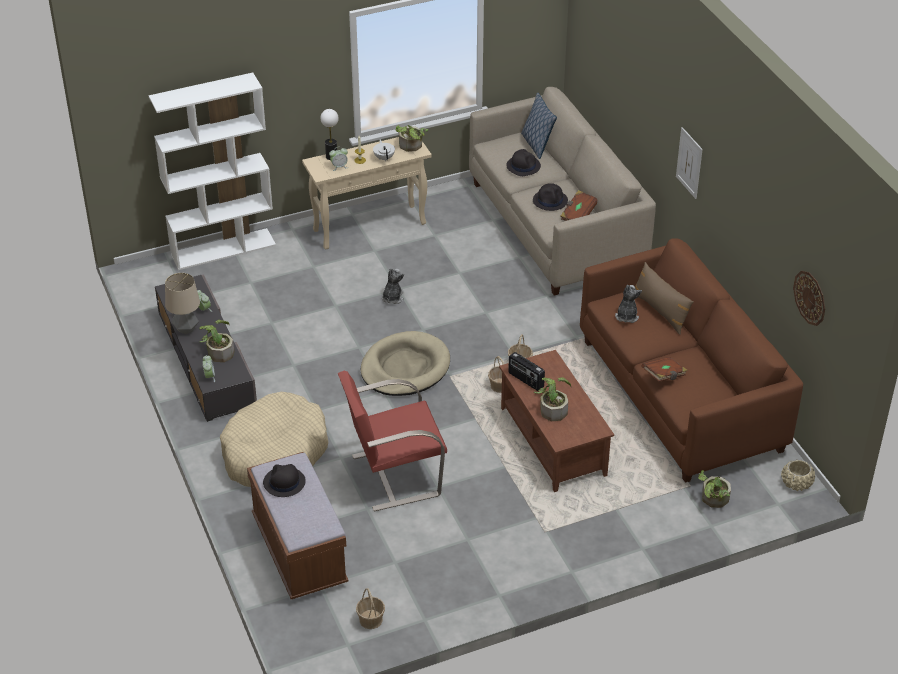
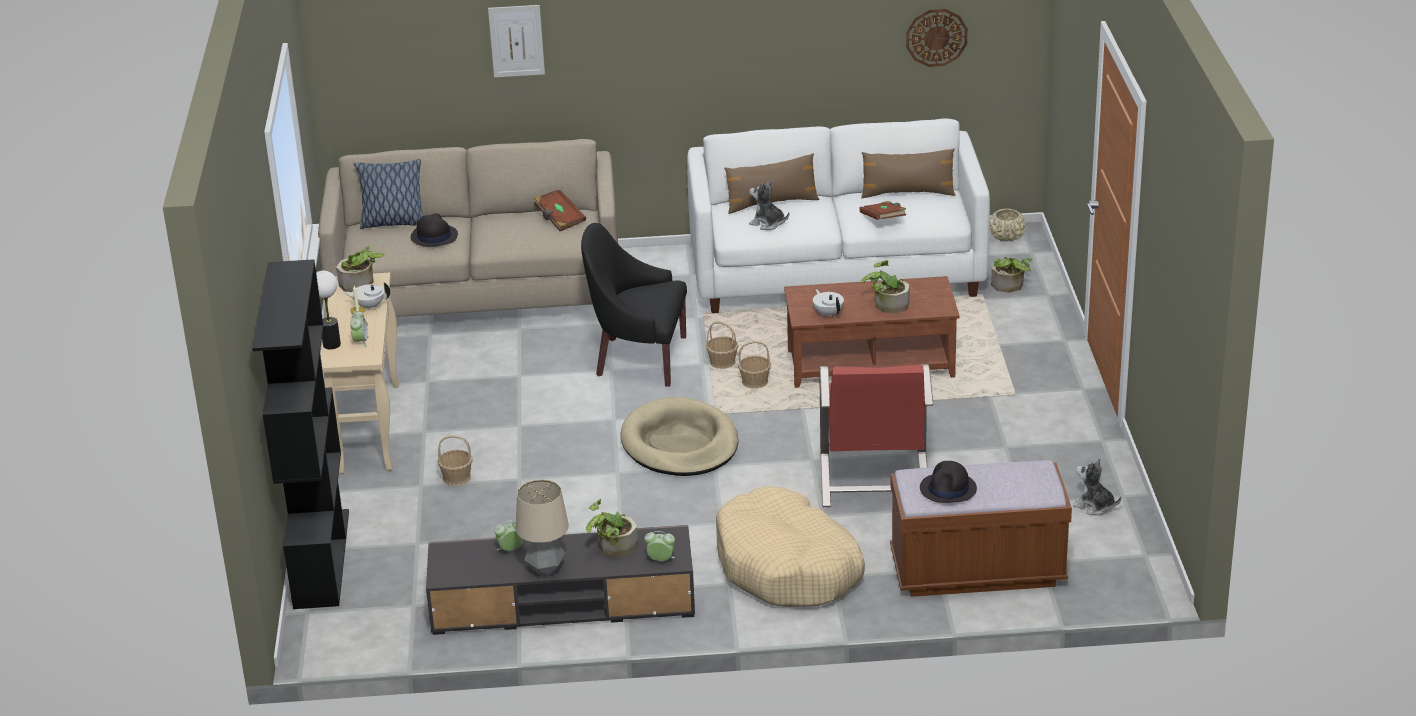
camera: 70 degrees left, 10 degrees down
(223, 249) = (320, 558): white bookcase -> black bookcase
(371, 619) = (1110, 533): basket -> basket (456, 477)
(392, 297) = (534, 432): plush toy -> plush toy (1094, 506)
(506, 322) = (638, 358): none -> black armchair
(525, 380) = (828, 313): radio -> white teapot
(550, 200) = (518, 232): black hat -> none
(680, 395) = (837, 273): brown sofa -> white sofa
(689, 163) = (659, 54): picture -> picture (516, 41)
(719, 381) = (907, 193): none -> brown pillow

